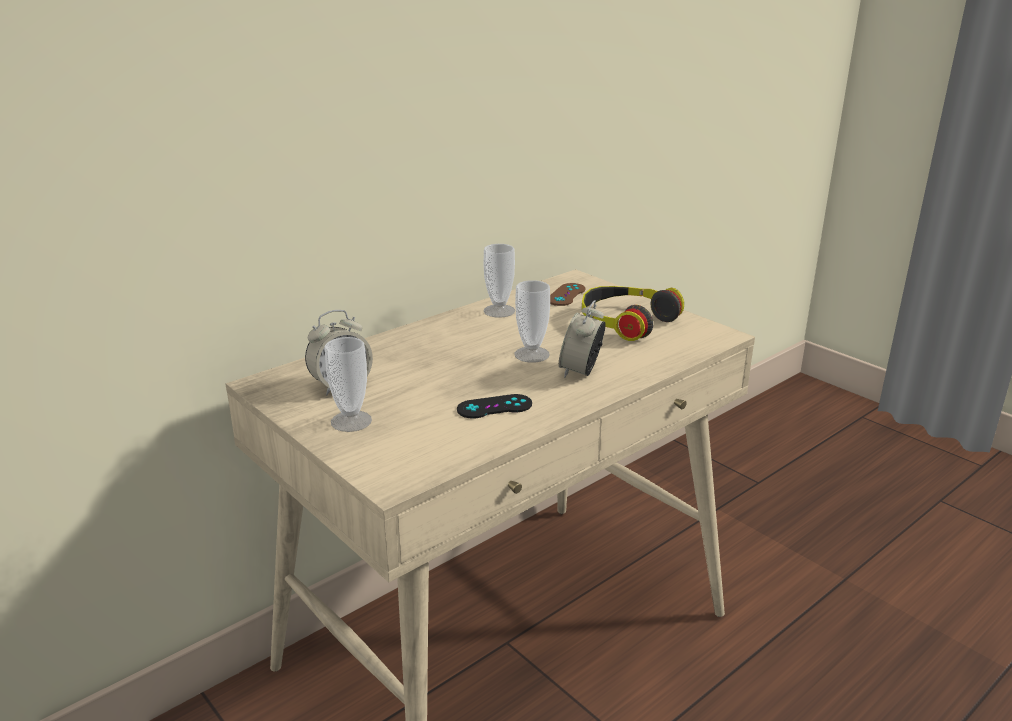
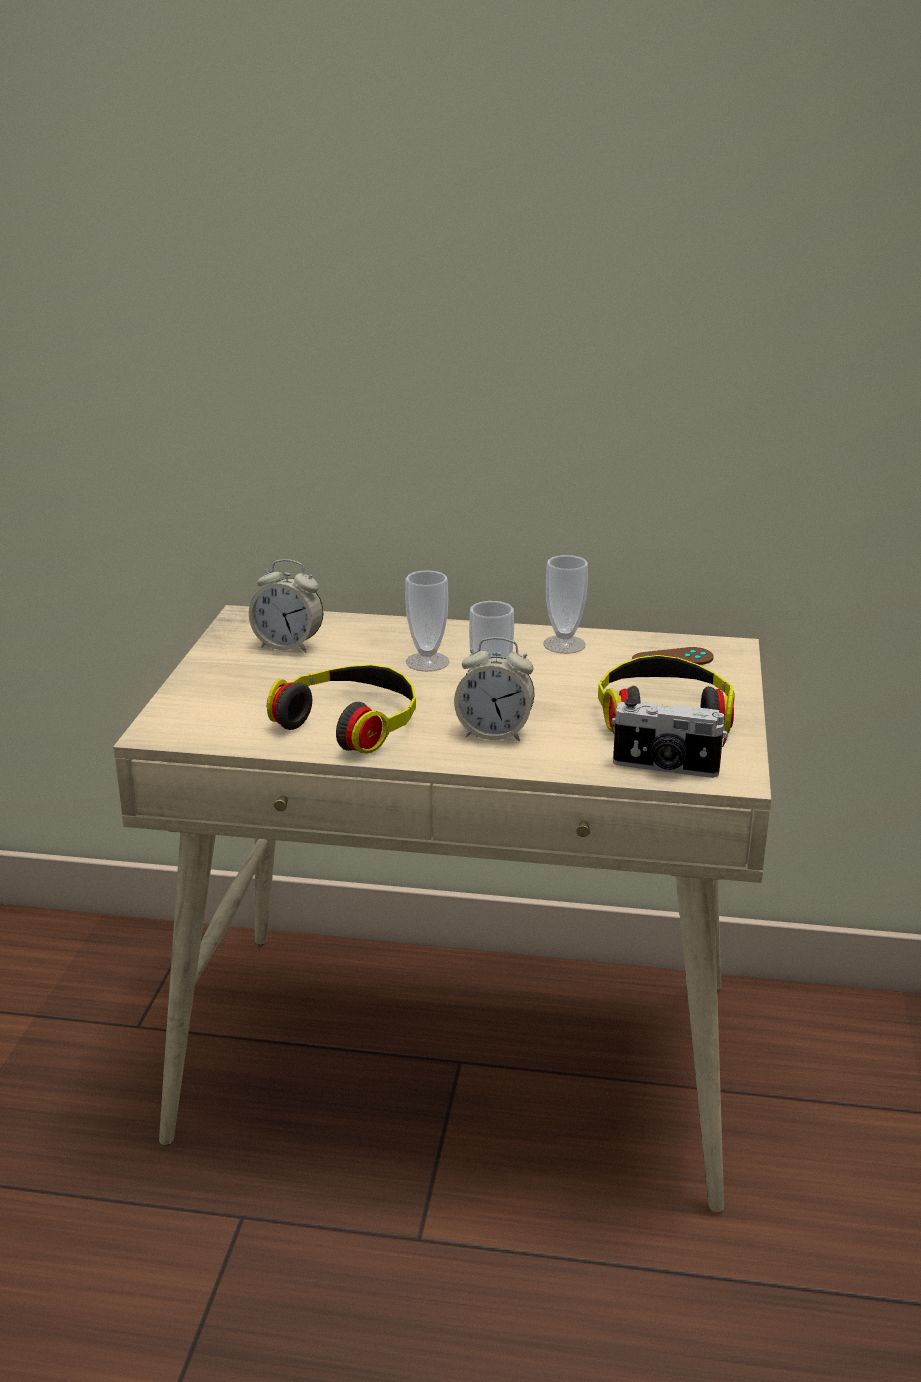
camera: 50 degrees right, 0 degrees up
(351, 421) = (233, 675): cup -> cup (427, 662)
(494, 407) = (351, 721): black game controller -> headphones
(581, 371) = (494, 733): alarm clock -> alarm clock turned 150 degrees counterclockwise
(689, 345) = (665, 767): none -> camera

